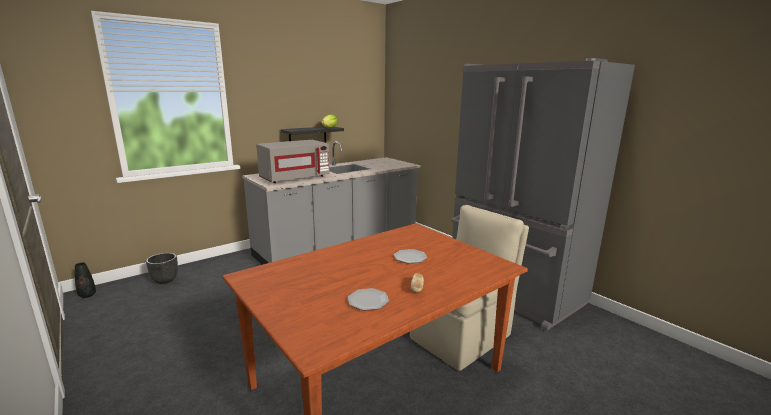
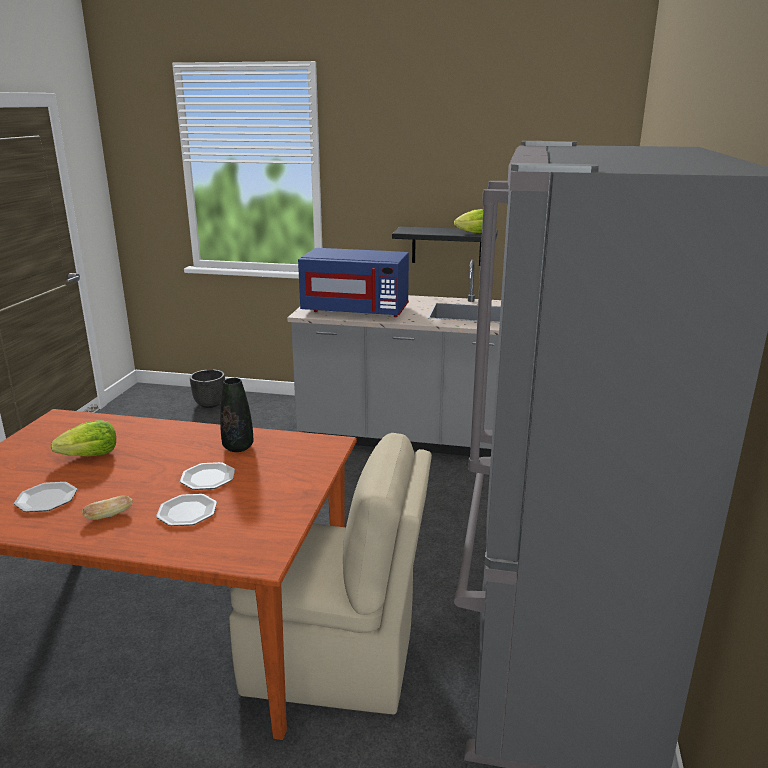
camera: 50 degrees right, 5 degrees up
(87, 295) = (144, 392): black vase -> black vase (238, 447)
(295, 178) = (356, 310): grey microwave -> blue microwave
(328, 278) = (91, 456): none -> lettuce
(441, 269) = (188, 512): none -> plate

